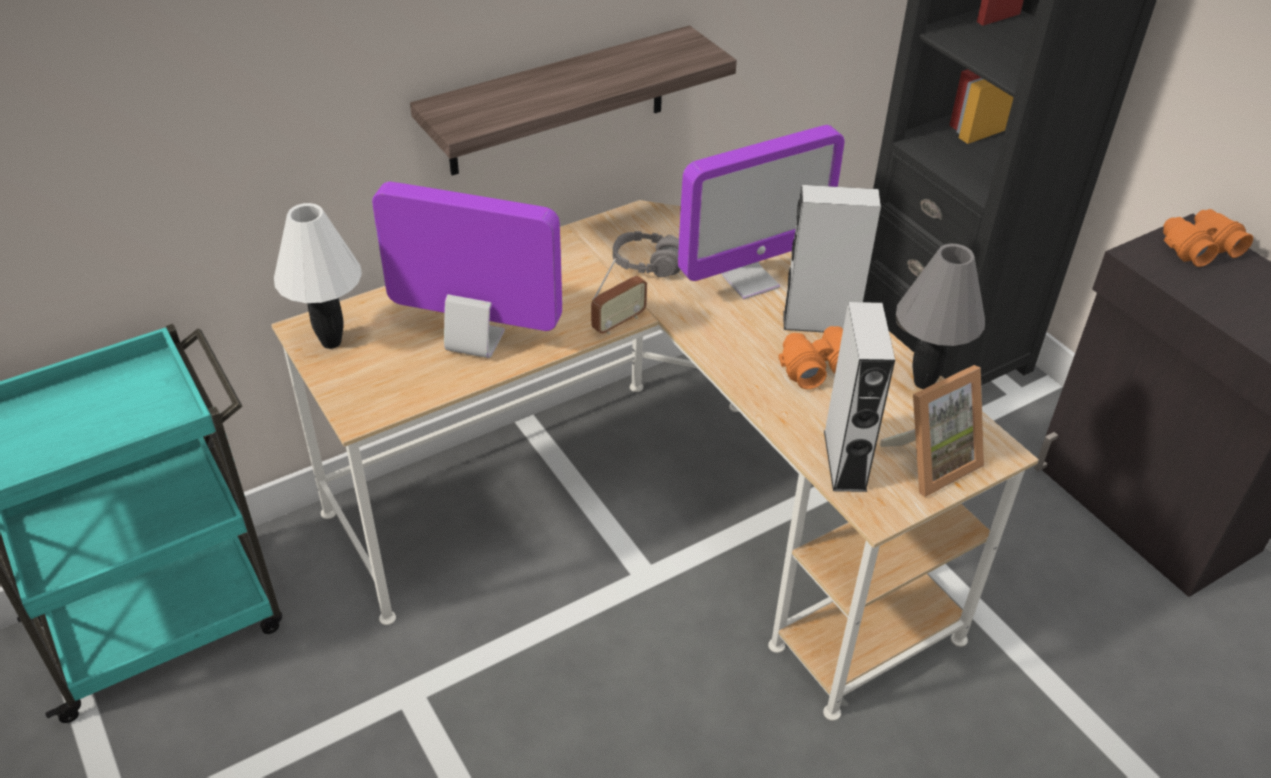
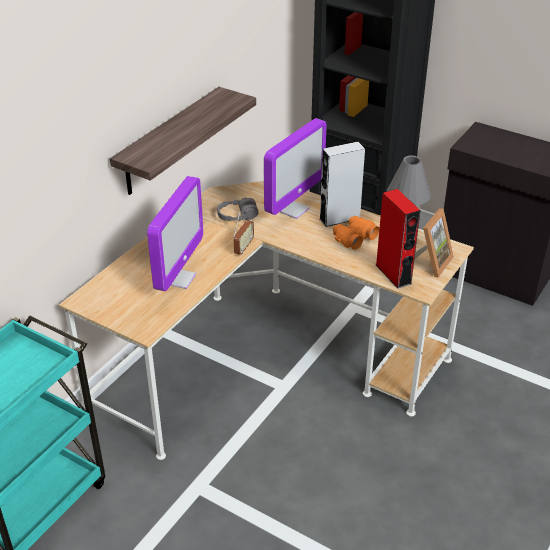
camera: 25 degrees left, 5 degrees down
(332, 343) = (101, 302): white table lamp -> none
(475, 342) = (178, 279): monitor -> monitor turned 120 degrees clockwise
(844, 460) = (393, 274): grey speaker -> red speaker
(1198, 247) = (487, 135): orange binoculars -> none

